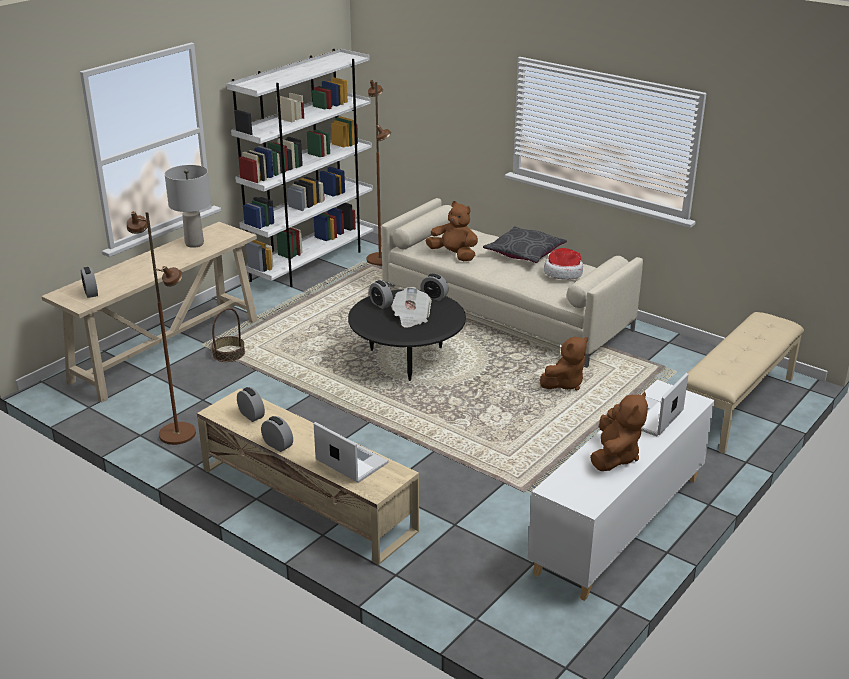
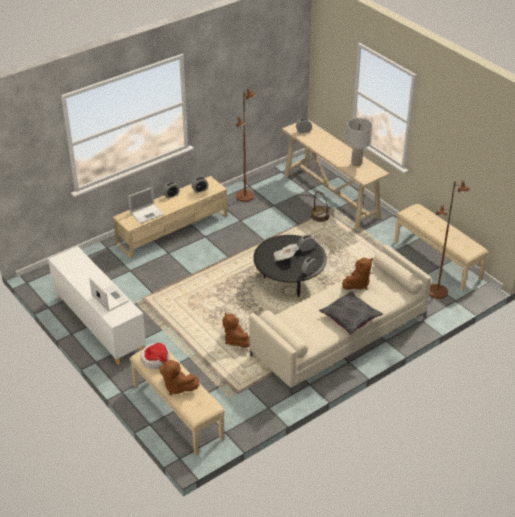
camera: 105 degrees right, 10 degrees up
(312, 263) = (437, 259): white bookcase -> beige bench
(563, 273) = (311, 327): hat -> hat (156, 360)
(614, 457) = (85, 277): brown plush toy -> brown plush toy (177, 387)

